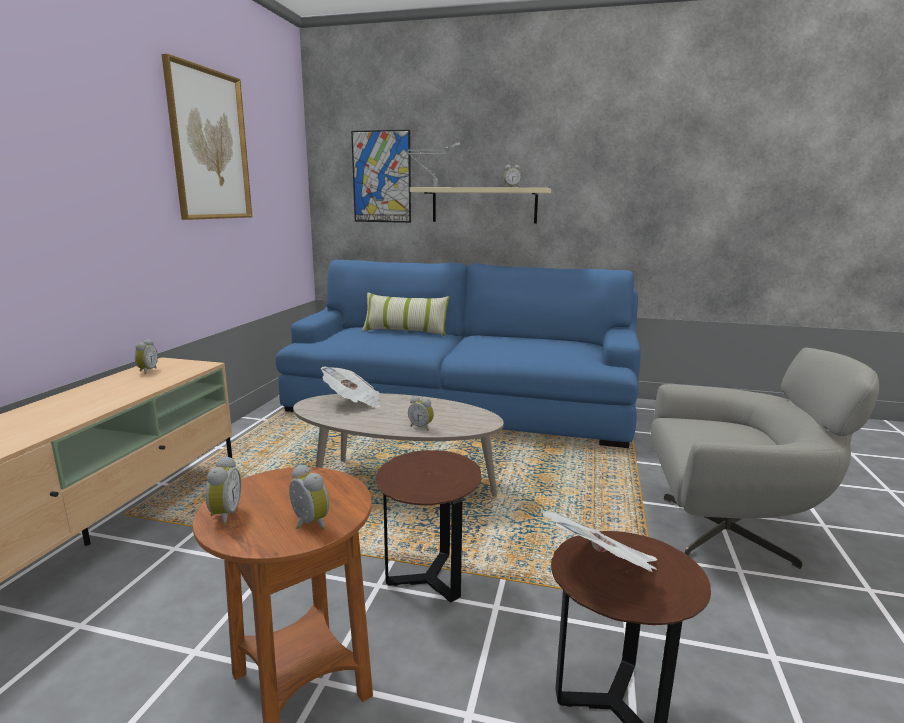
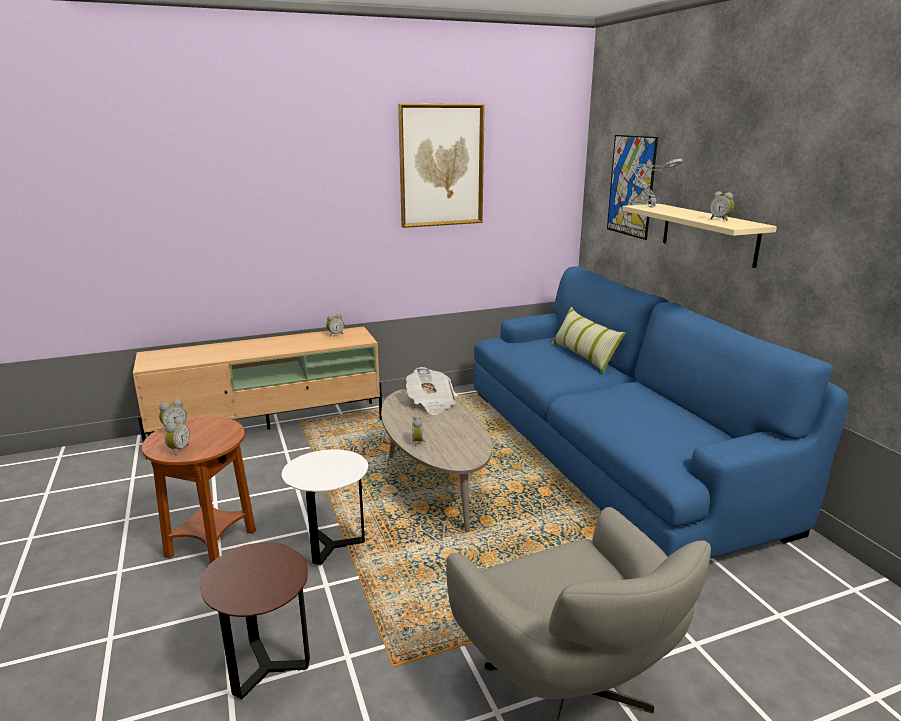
camera: 55 degrees right, 5 degrees up
(429, 579) = (331, 546): brown side table -> white side table
(602, 568) = (250, 564): newspaper -> none

